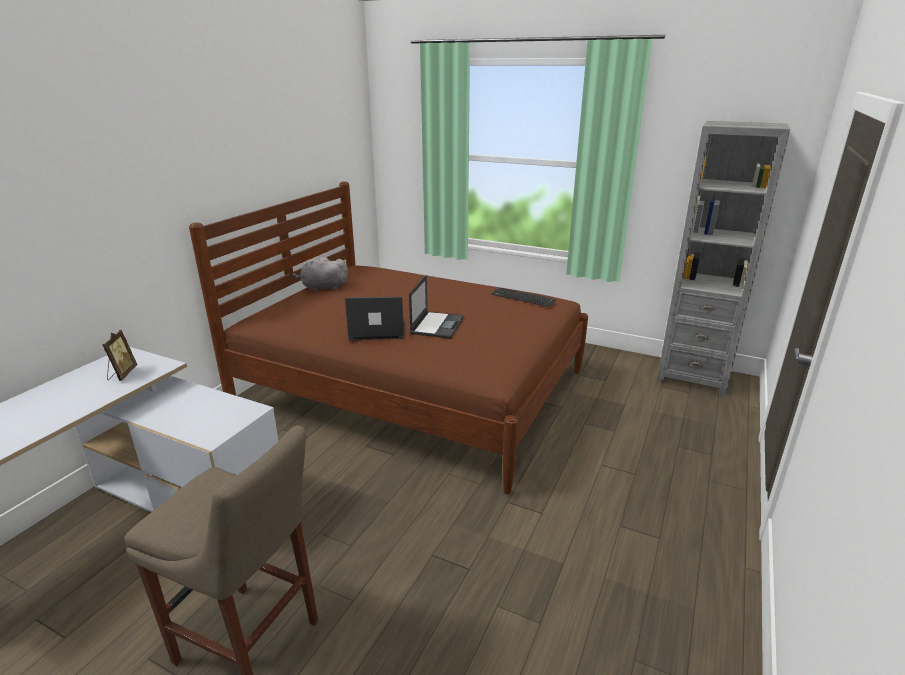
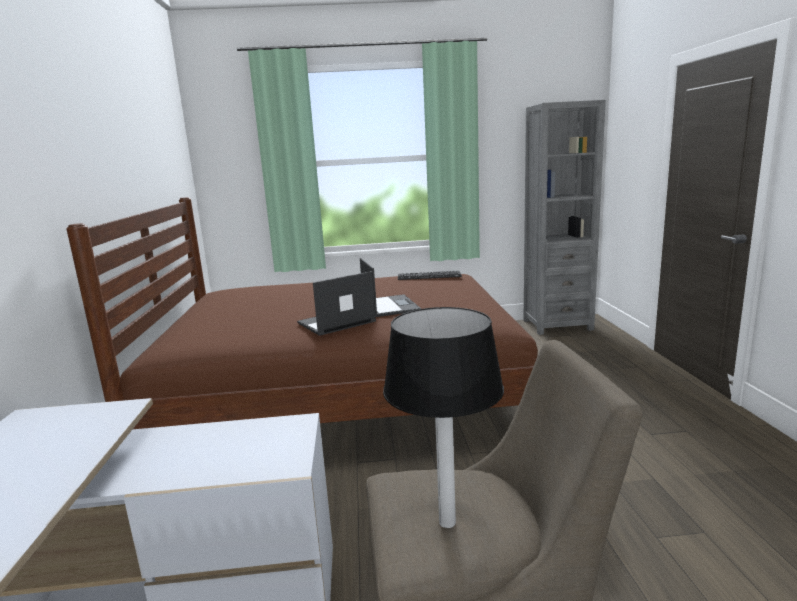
camera: 30 degrees left, 10 degrees down
(122, 374) = (61, 436): picture frame -> none
(192, 514) = (447, 523): none -> table lamp
(322, 288) = (208, 310): grey plush toy -> none

